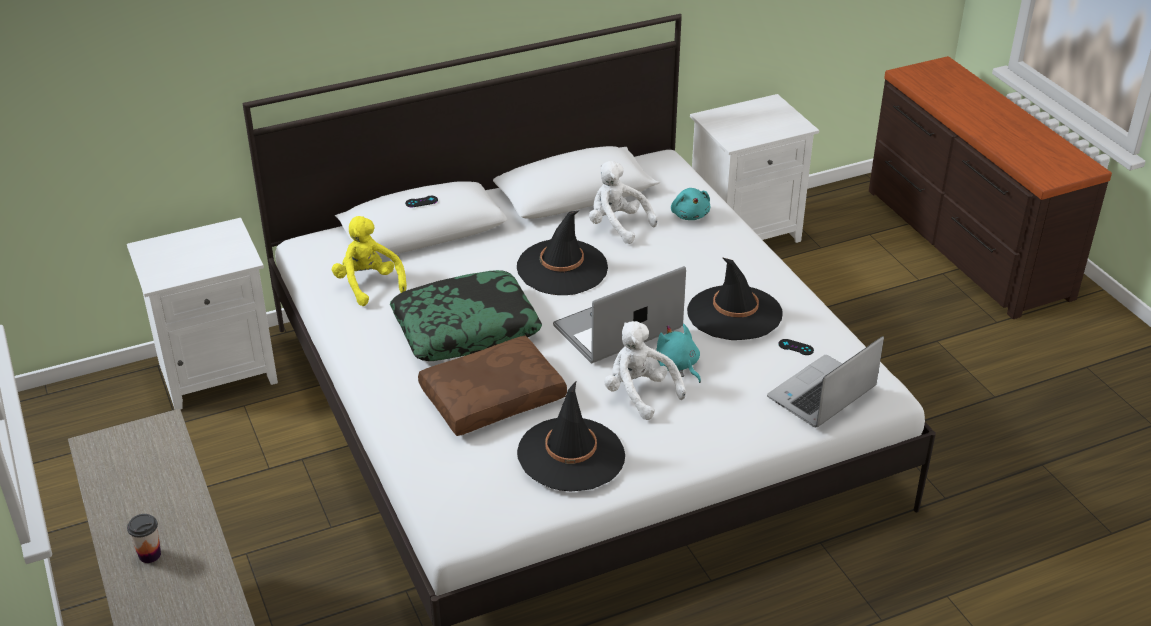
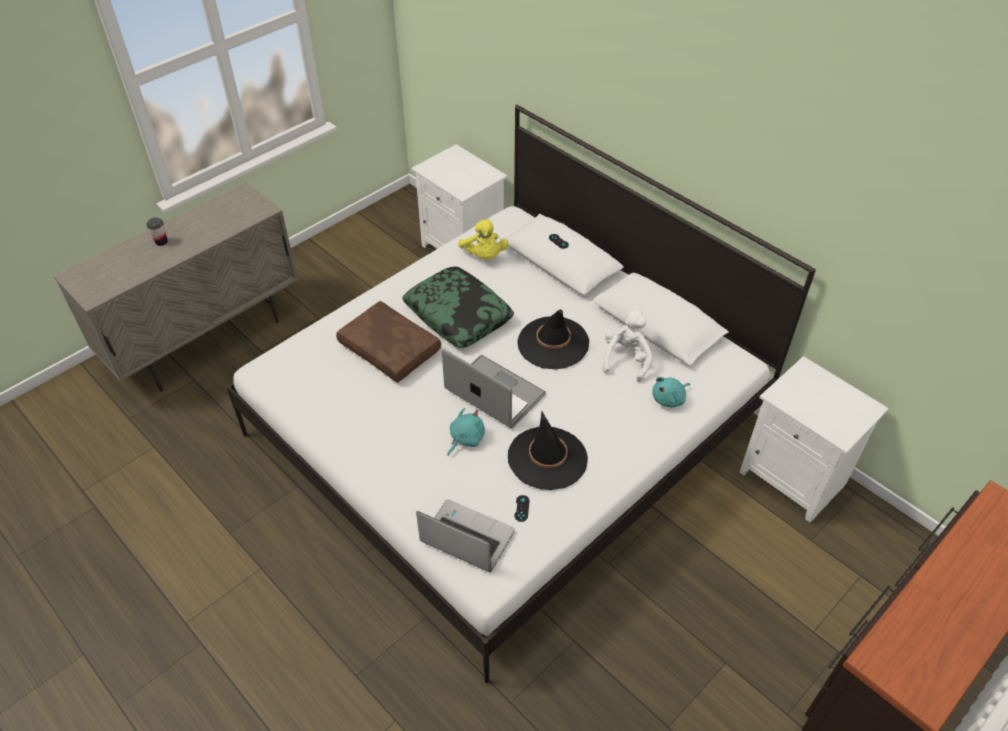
camera: 70 degrees right, 10 degrees up
(368, 284) = (484, 256): yellow plush toy -> yellow plush toy turned 120 degrees clockwise
(571, 455) = (342, 403): black hat -> none
(639, 393) = (424, 424): white plush toy -> none

